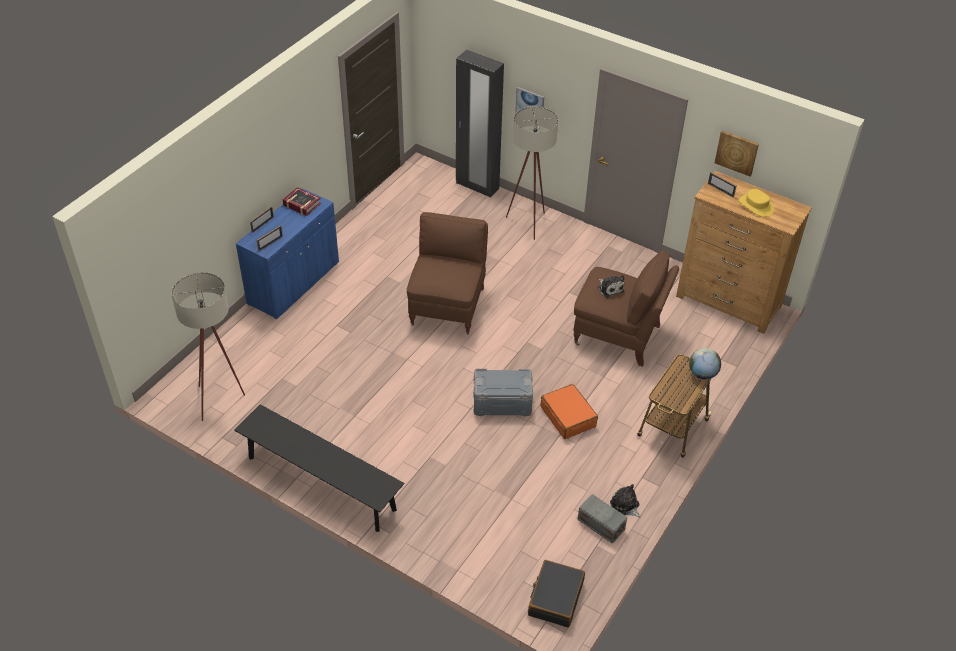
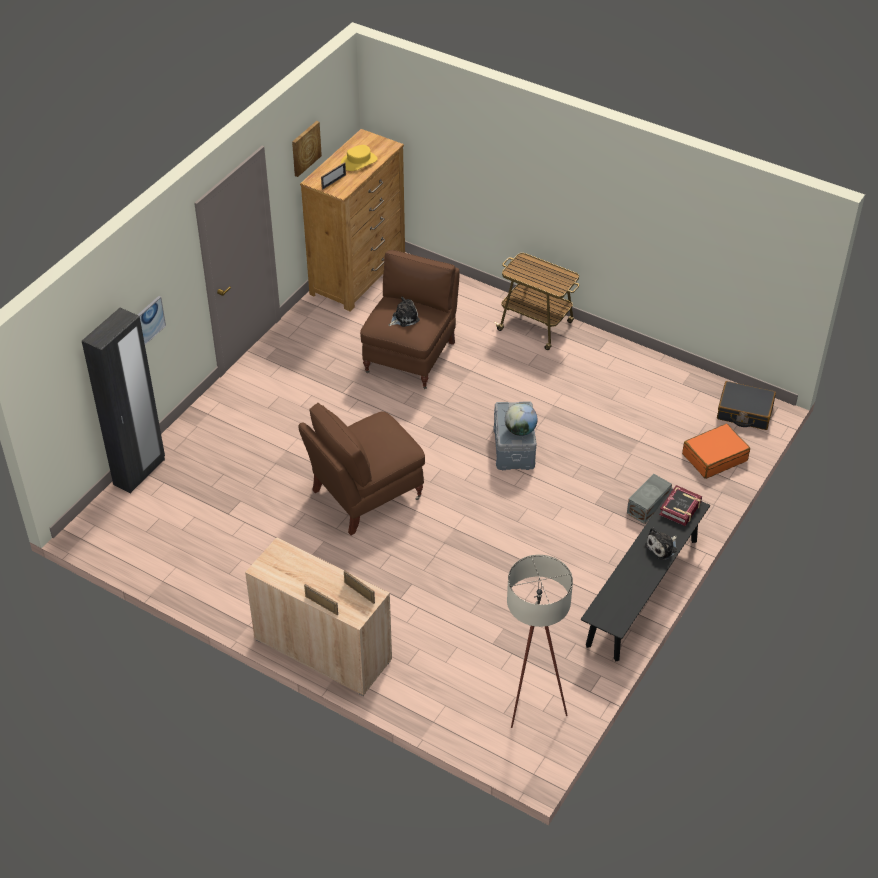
camera: 90 degrees left, 0 degrees up
(294, 283) = (323, 649): blue cabinet -> beige cabinet
(302, 204) = (281, 568): book -> book (680, 509)
(448, 306) = (365, 495): brown armchair -> brown armchair turned 45 degrees counterclockwise
(529, 226) = (225, 424): beige floor lamp -> none
(568, 417) = (528, 398): orange suitcase -> orange suitcase (714, 457)
(601, 525) = (659, 380): grey storage box -> grey storage box (649, 506)
(625, 505) = (633, 363): plush toy -> plush toy (662, 547)
(702, 374) = (527, 260): globe -> globe (520, 431)

